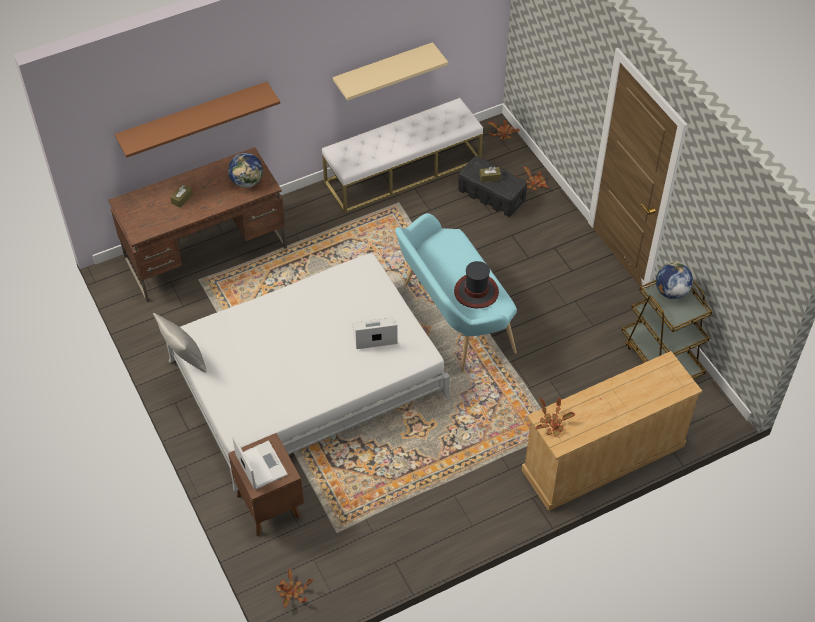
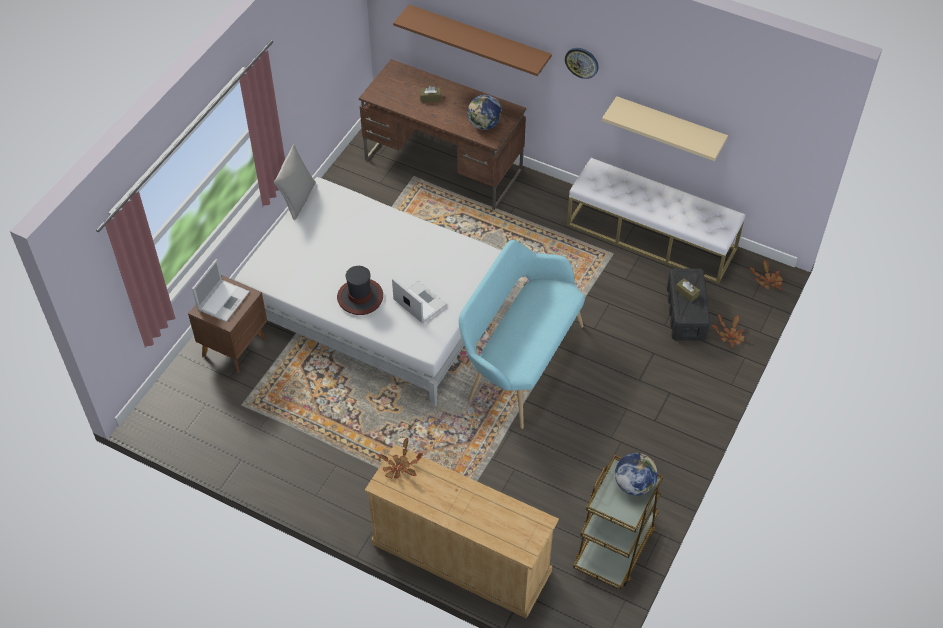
camera: 55 degrees right, 0 degrees up
(292, 592) = (167, 407): potted plant -> none
(296, 69) = (582, 62): none -> wall clock
(476, 291) = (522, 345): hat -> hat (360, 297)

